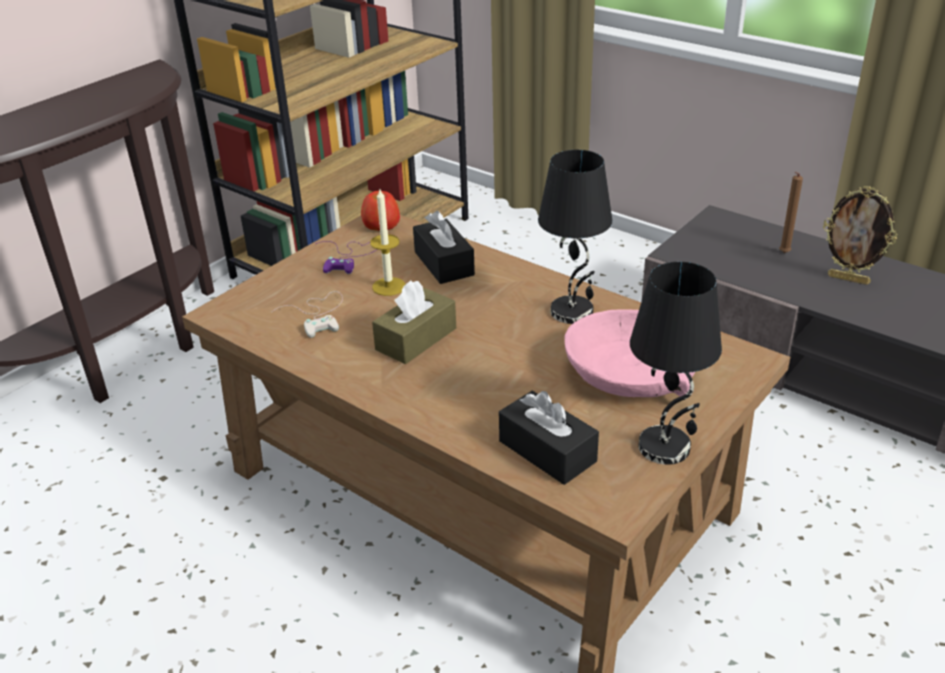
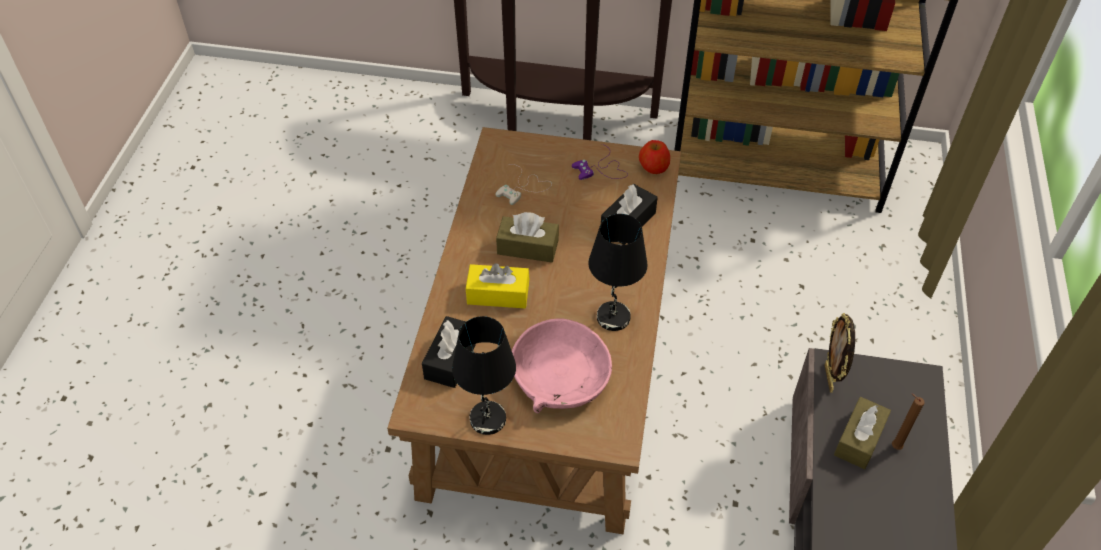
camera: 60 degrees right, 15 degrees up
(389, 286) = (579, 206): candle -> none
(470, 382) = (498, 294): none -> yellow tissue box
(766, 267) = (859, 439): none -> brown tissue box
(848, 279) = (887, 508): picture frame -> picture frame (829, 378)

